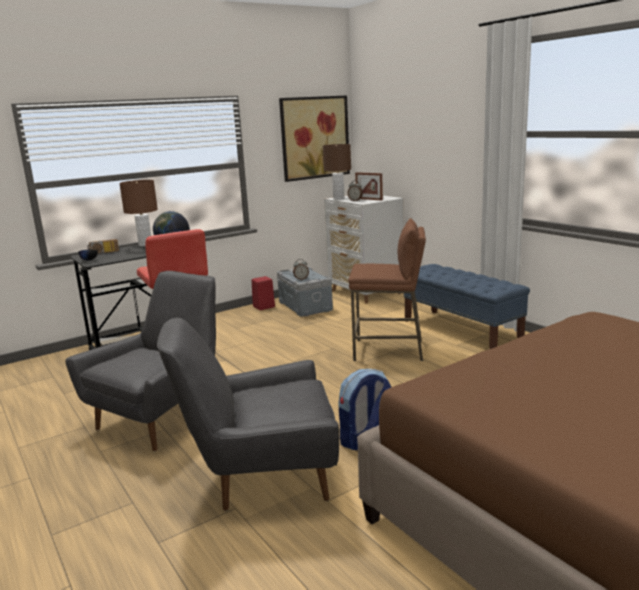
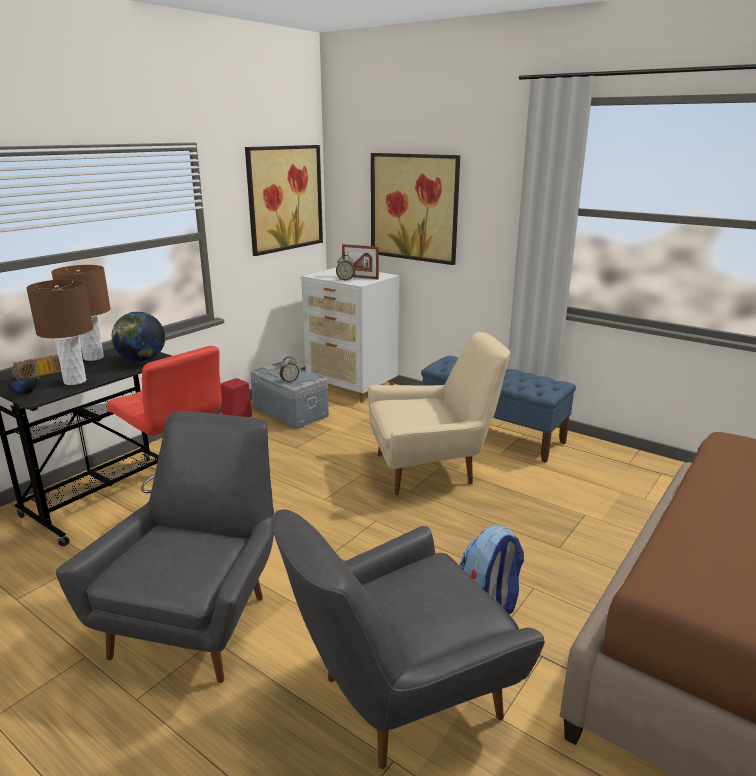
camera: 20 degrees left, 5 degrees up
(338, 198) = (320, 276): brown table lamp -> brown table lamp (75, 381)
(389, 350) = (431, 470): brown stool -> beige armchair
(413, 140) = (414, 207): none -> picture

